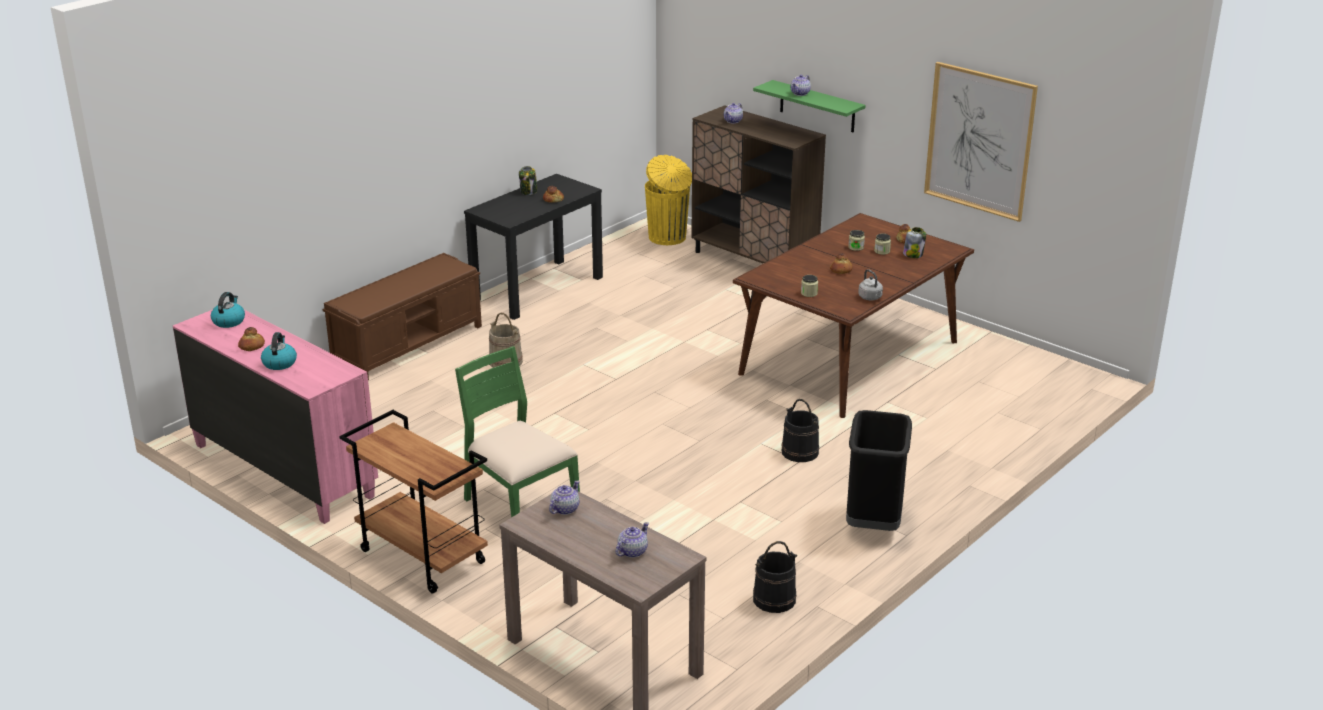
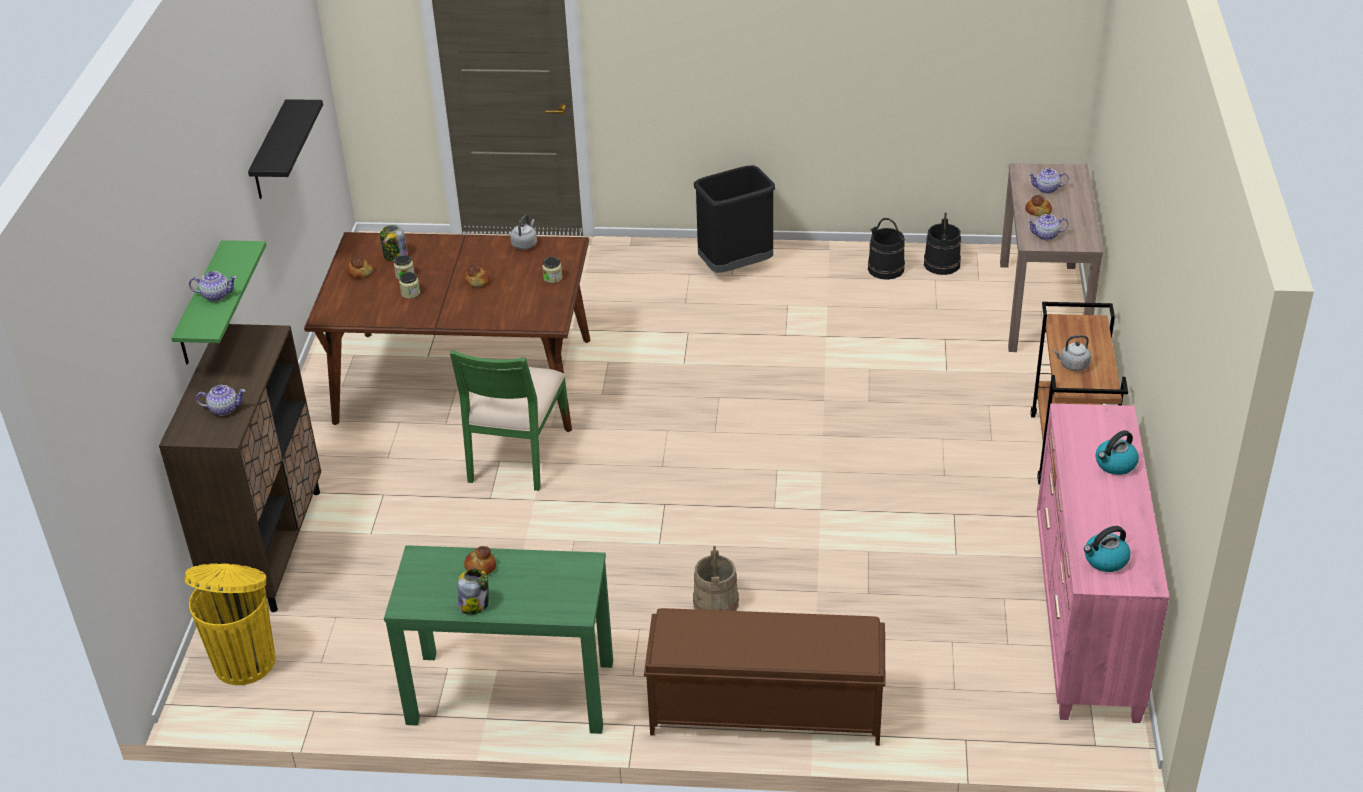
camera: 125 degrees left, 10 degrees up
(252, 346) = (1118, 505): bread -> bread (1038, 211)
(410, 446) = (1072, 365): none -> grey kettle
(519, 506) = (939, 440): green chair -> green chair (517, 454)
(538, 288) = (510, 692): black console table -> green console table
(799, 452) = (674, 338): black bucket -> black bucket (942, 264)
(979, 141) = (270, 152): picture -> black shelf

